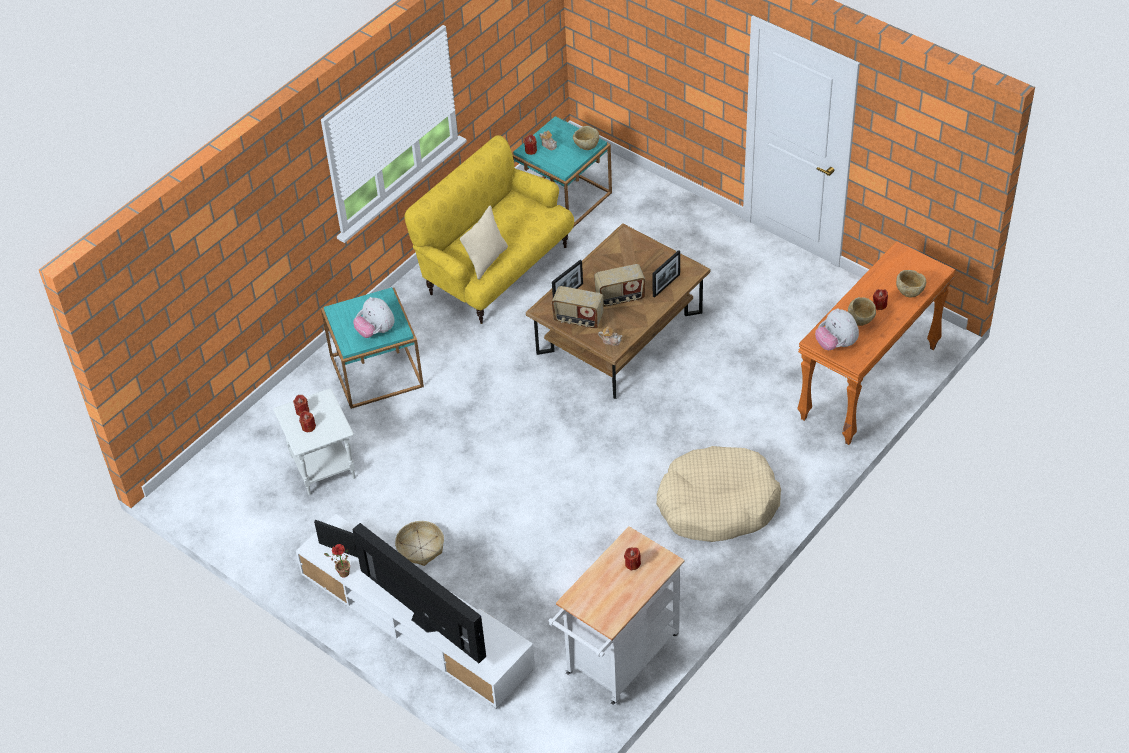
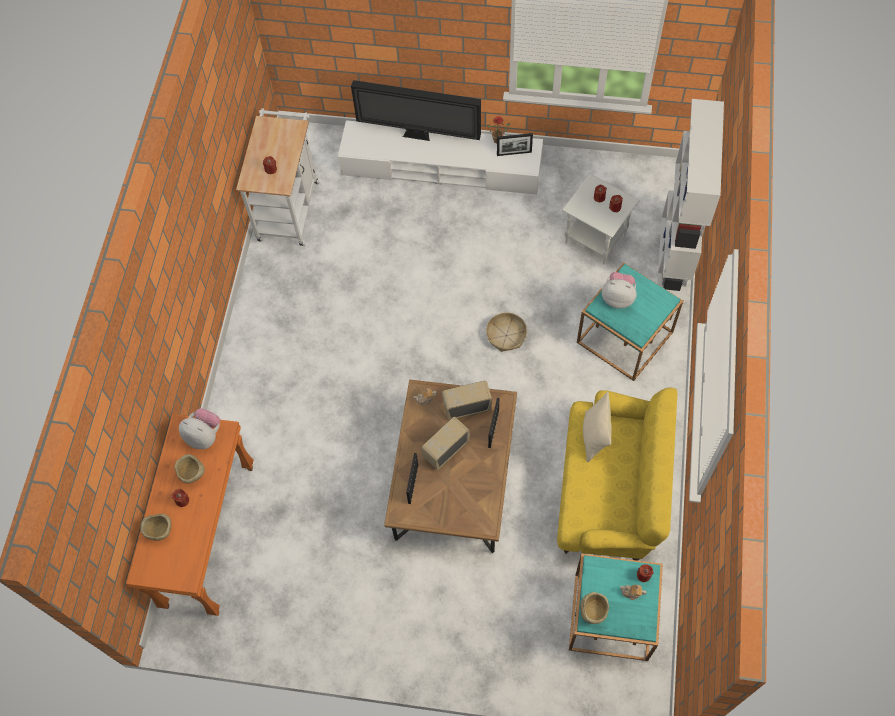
camera: 150 degrees right, 15 degrees up
(268, 414) = (673, 259): none -> white bookcase
(420, 548) = (476, 216): basket -> basket (506, 335)
(717, 504) = (282, 355): beige dog bed -> none

